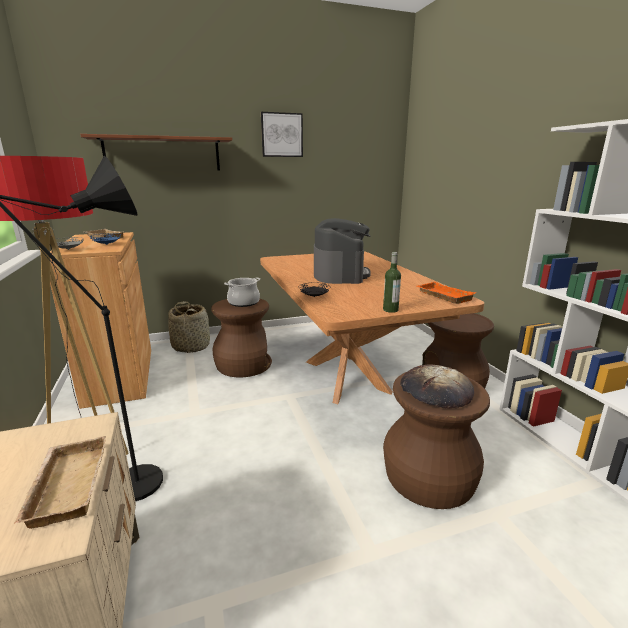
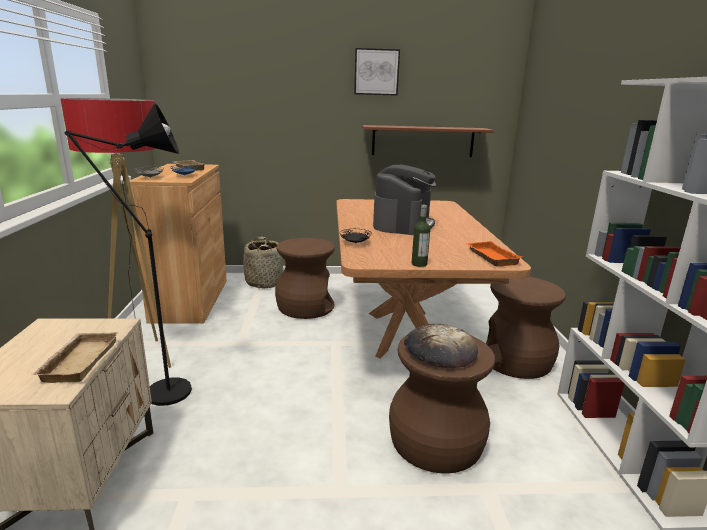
camera: 15 degrees right, 0 degrees up
(163, 154) = (255, 90): brown shelf -> brown shelf (423, 141)
(243, 302) = (310, 243): cooking pot -> none

